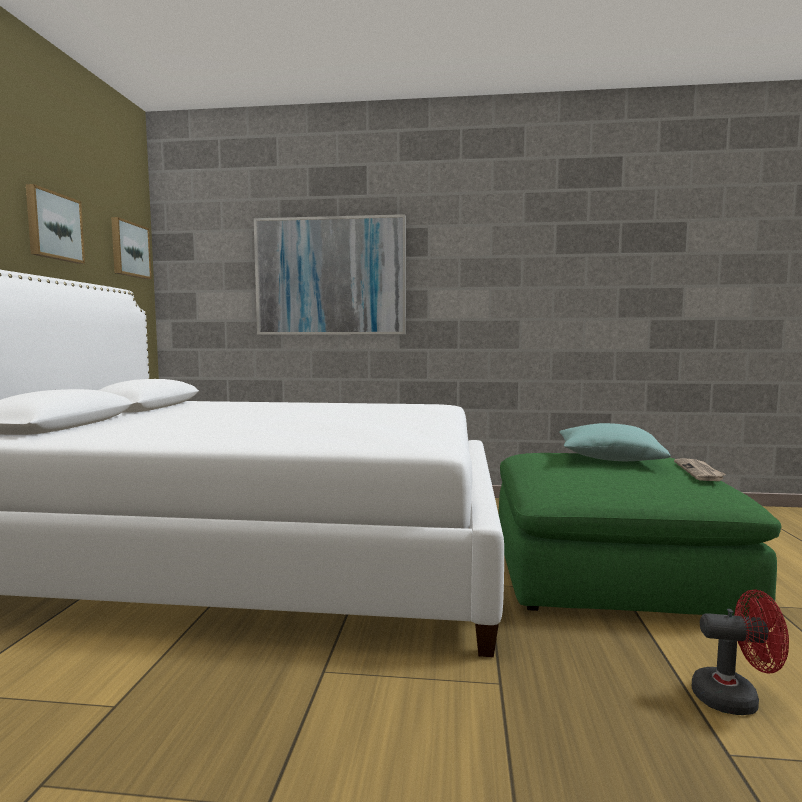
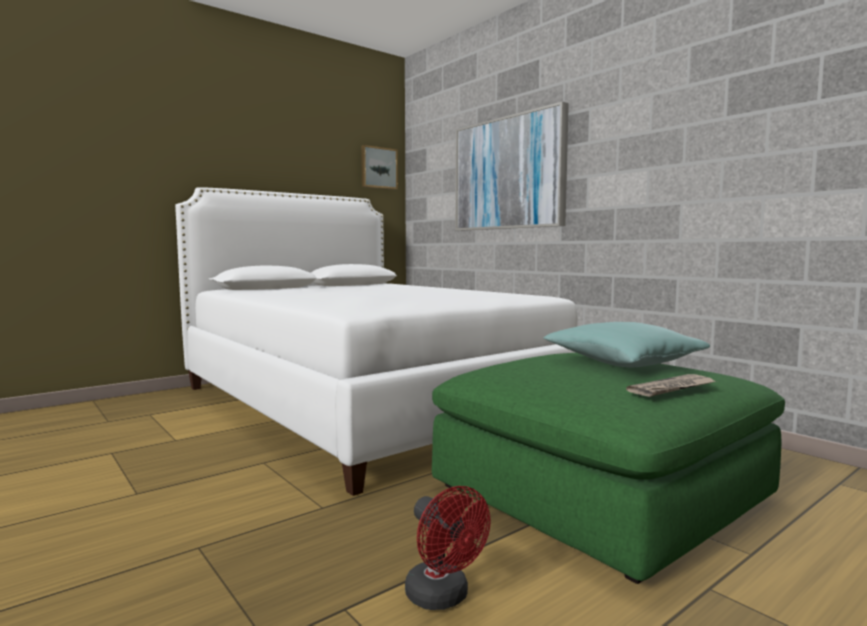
camera: 45 degrees right, 0 degrees up
(53, 226) = (307, 158): picture -> none

